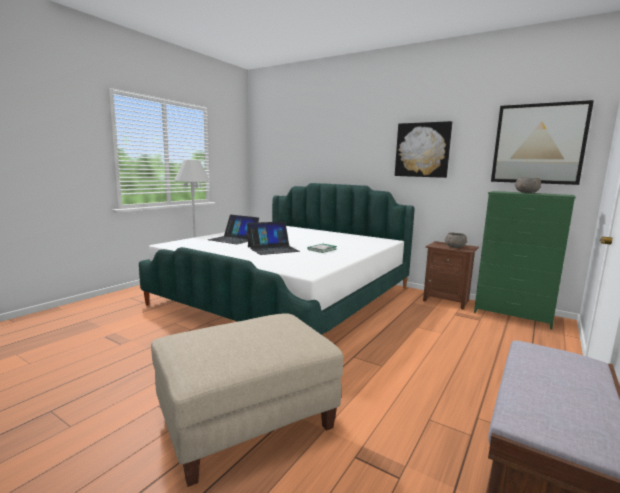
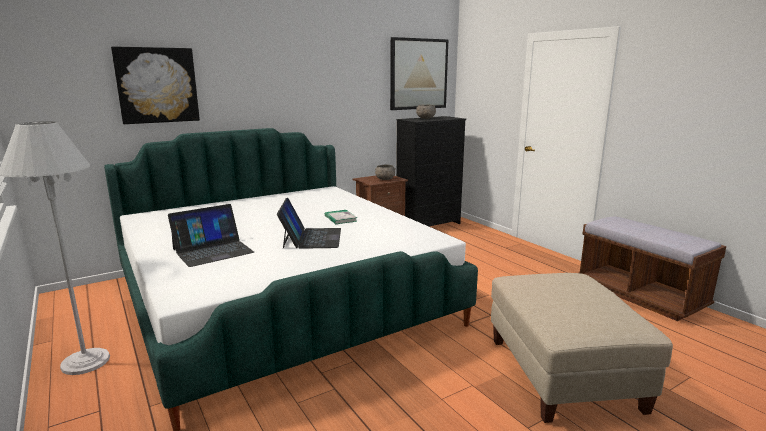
camera: 65 degrees left, 5 degrees up
(422, 150) = (327, 80): picture -> picture (157, 85)
(513, 315) = (429, 224): green dresser -> black dresser

